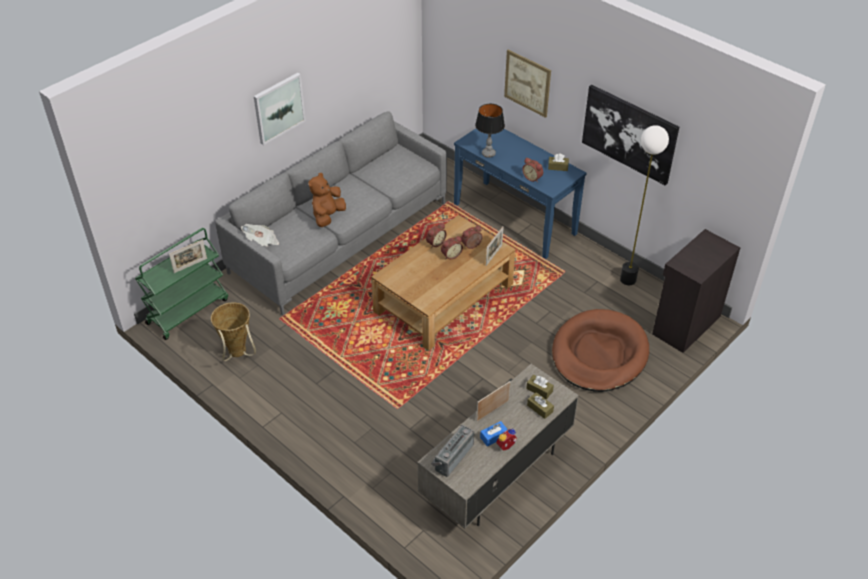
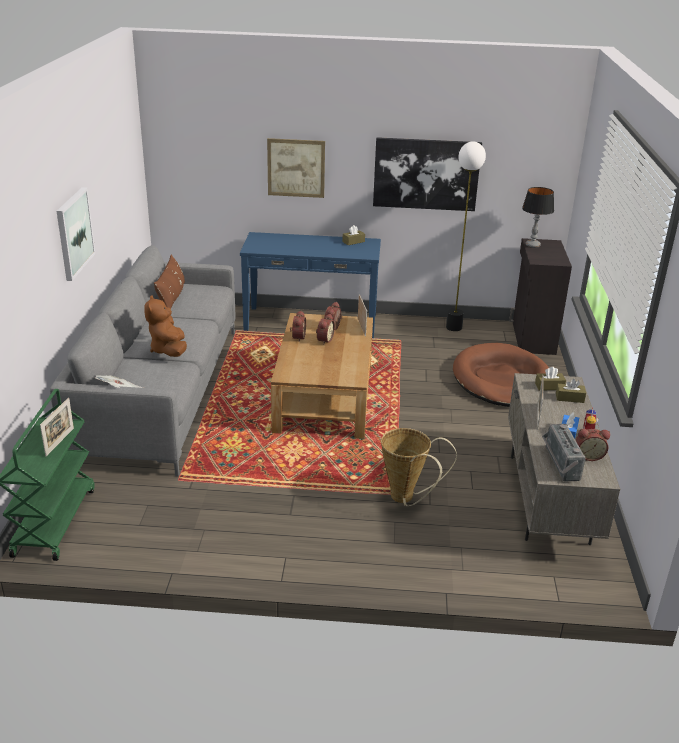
camera: 40 degrees left, 15 degrees down
(238, 354) = (169, 532): basket -> basket (406, 499)
(382, 162) = (172, 297): none -> brown pillow
(488, 154) = (282, 250): table lamp -> table lamp (532, 245)
(532, 177) = (343, 253): alarm clock -> alarm clock (588, 456)

